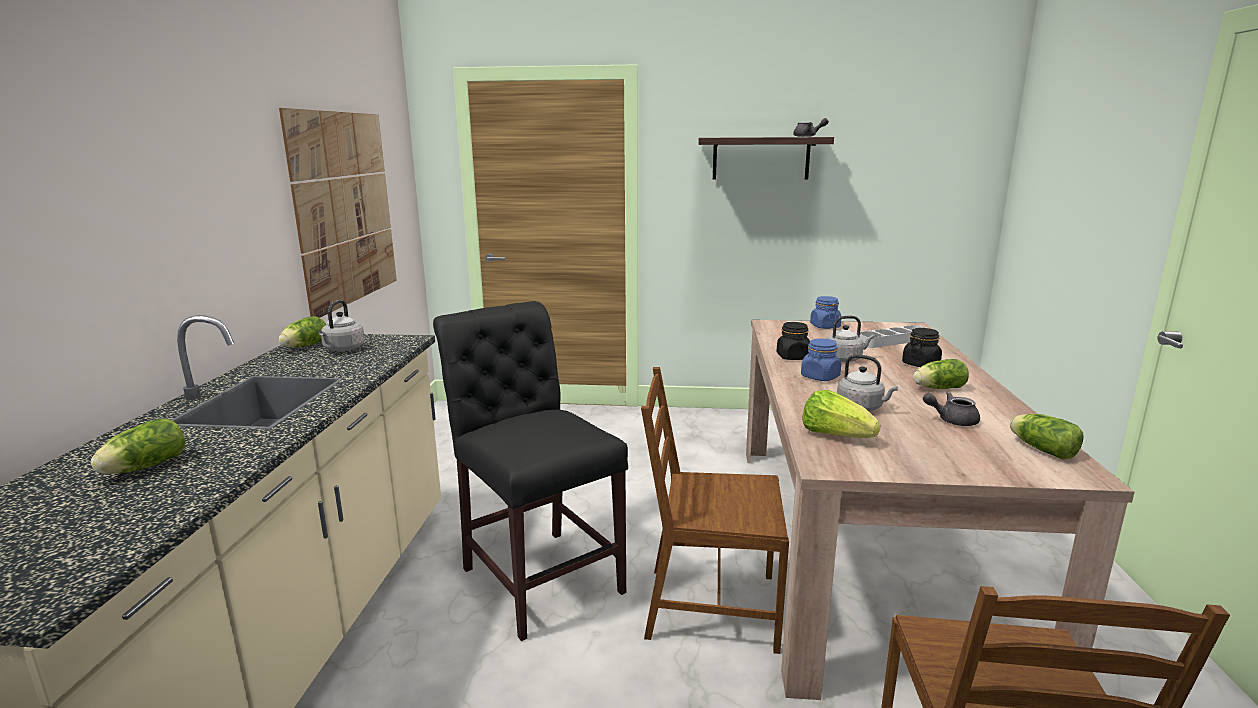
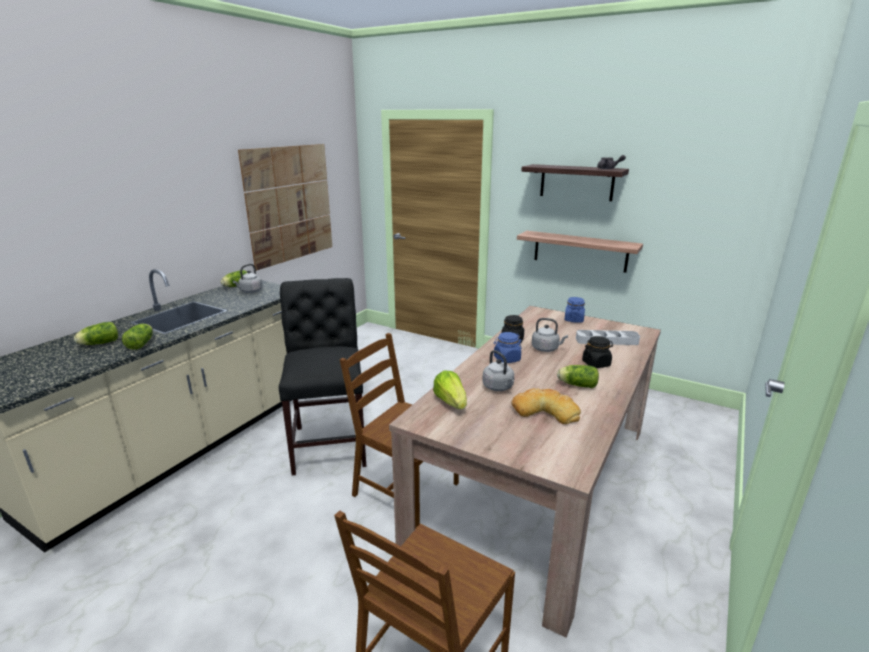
camera: 25 degrees right, 5 degrees up
(770, 248) = (580, 251): none -> shelf
(951, 420) = (545, 411): grey teapot -> bread
(1041, 449) = (573, 446): lettuce -> lettuce (142, 343)

